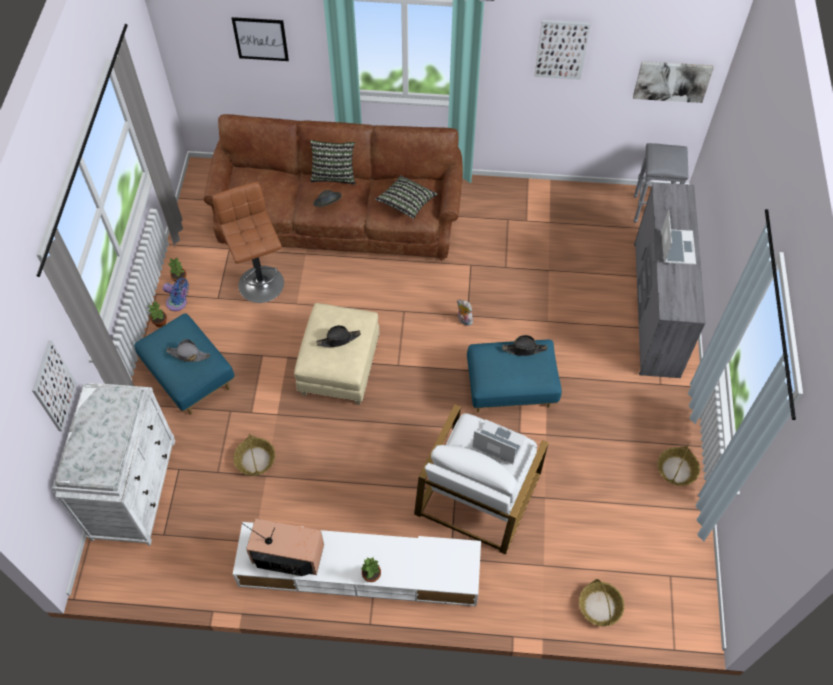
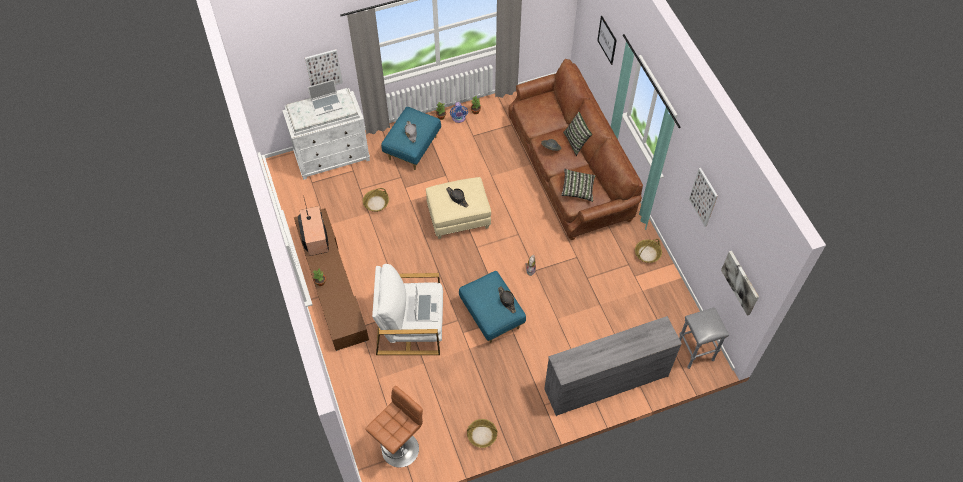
camera: 65 degrees right, 0 degrees up
(261, 283) = (495, 152): brown stool -> brown stool (401, 449)
(359, 570) = (332, 283): white tv stand -> brown tv stand
(600, 606) = (364, 419): basket -> basket (647, 254)
(676, 247) = (616, 348): laptop -> laptop (327, 104)

